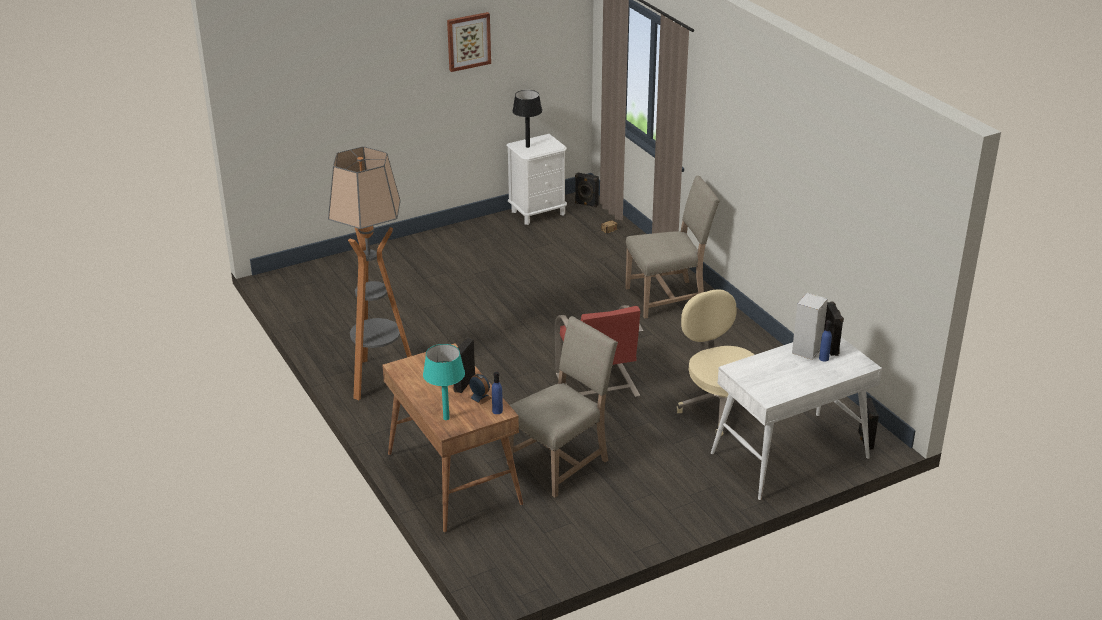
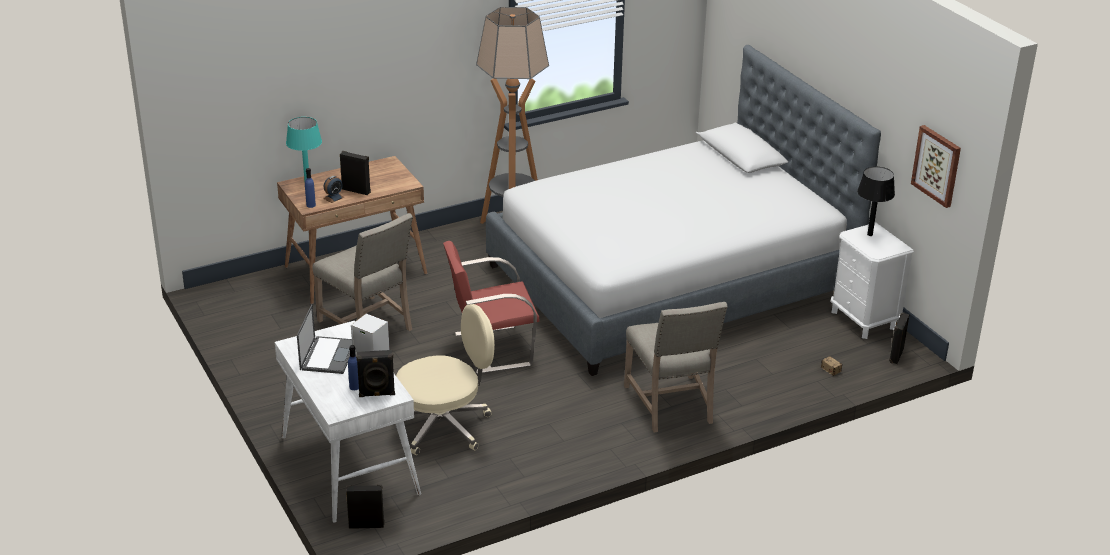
camera: 90 degrees right, 0 degrees up
(468, 41) = (866, 76): picture -> picture (937, 165)
(477, 293) = (670, 280): none -> bed
(780, 376) = (328, 355): none -> laptop

